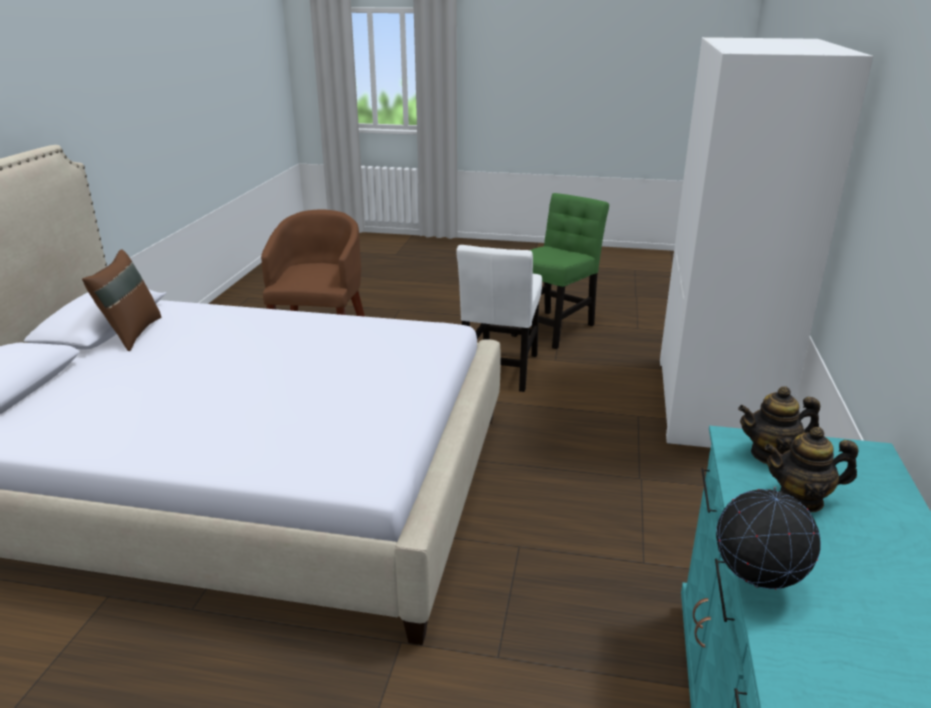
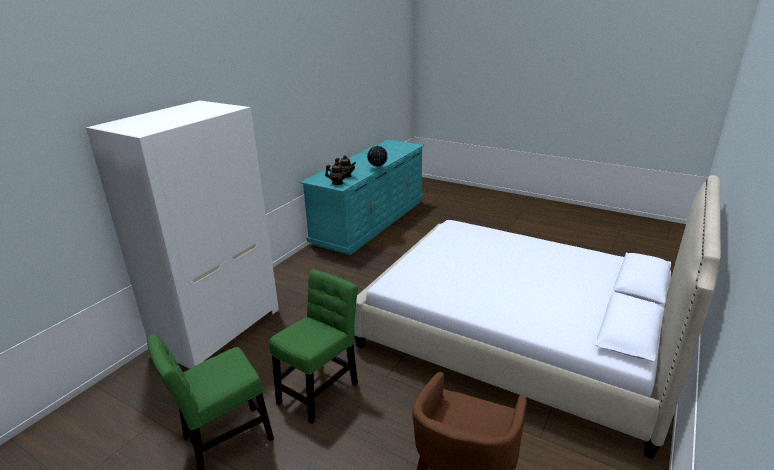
camera: 160 degrees left, 0 degrees up
(131, 333) = (598, 317): brown pillow -> none
(500, 371) = (320, 389): white chair -> green chair

